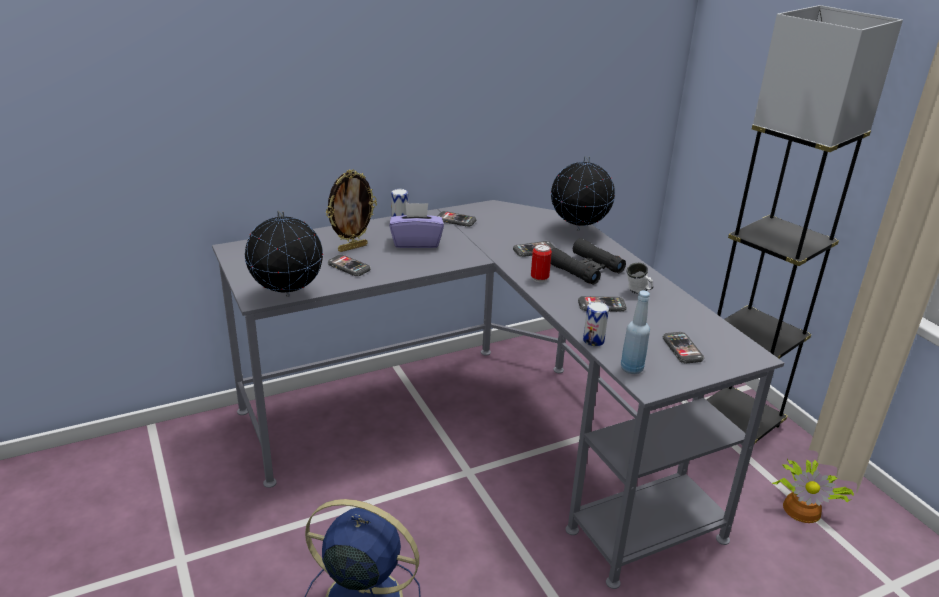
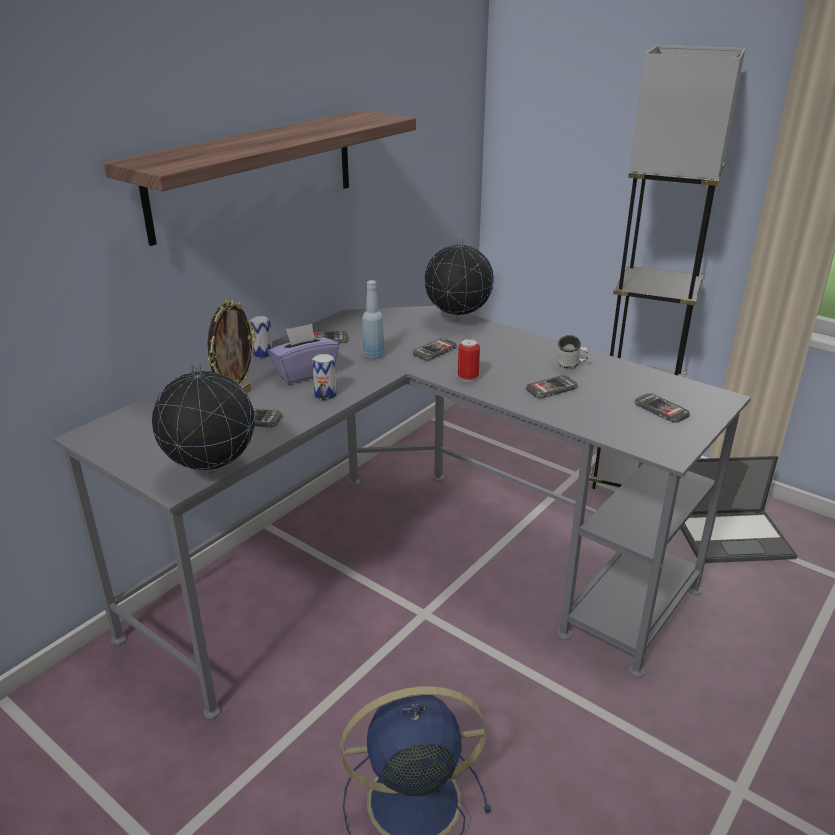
camera: 25 degrees left, 0 degrees up
(419, 73) = (255, 173): none -> shelf
(585, 268) = (501, 356): black binoculars -> none
(593, 341) = (578, 425): can -> can (325, 395)
(631, 369) = (638, 442): blue bottle -> blue bottle (373, 356)
(803, 508) = (733, 536): potted plant -> laptop

